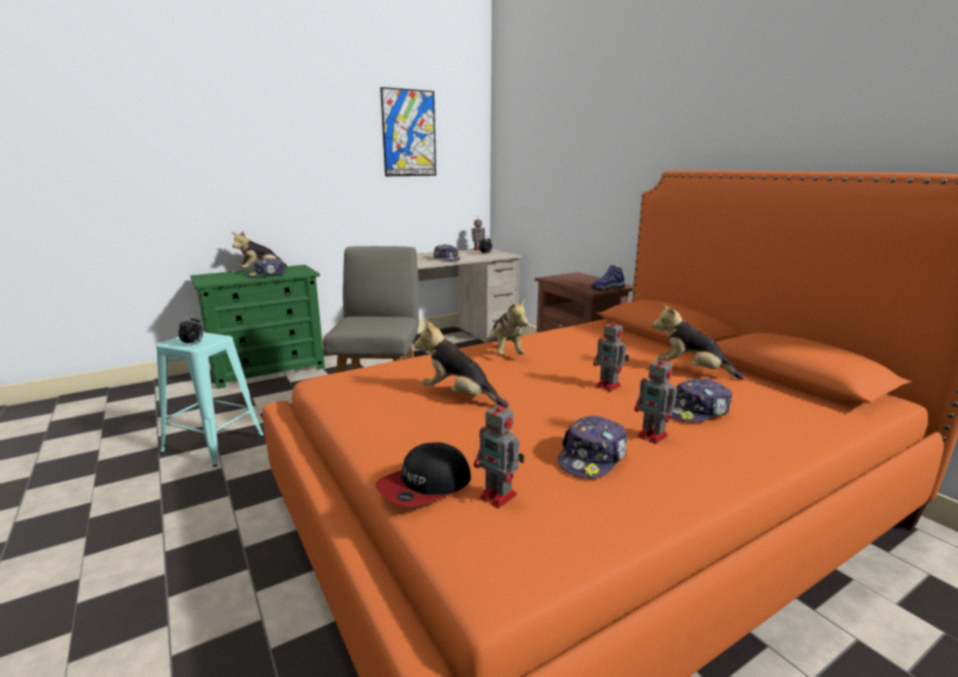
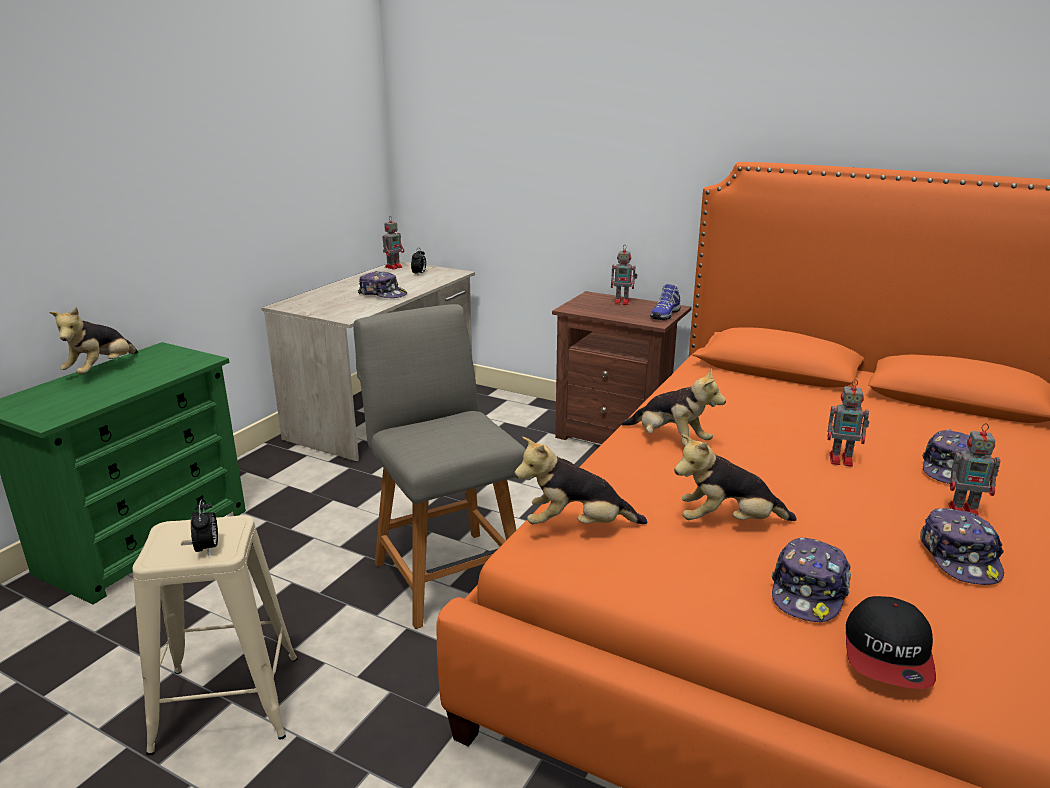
camera: 30 degrees left, 5 degrees up
(213, 444) = (227, 703): turquoise stool -> beige stool
(267, 275) = (138, 379): cap -> cap (809, 591)
(409, 133) = (285, 93): picture -> none
(499, 497) = (964, 637): toy robot -> toy robot (622, 302)
(691, 371) = (875, 417): plush toy -> plush toy (577, 526)

